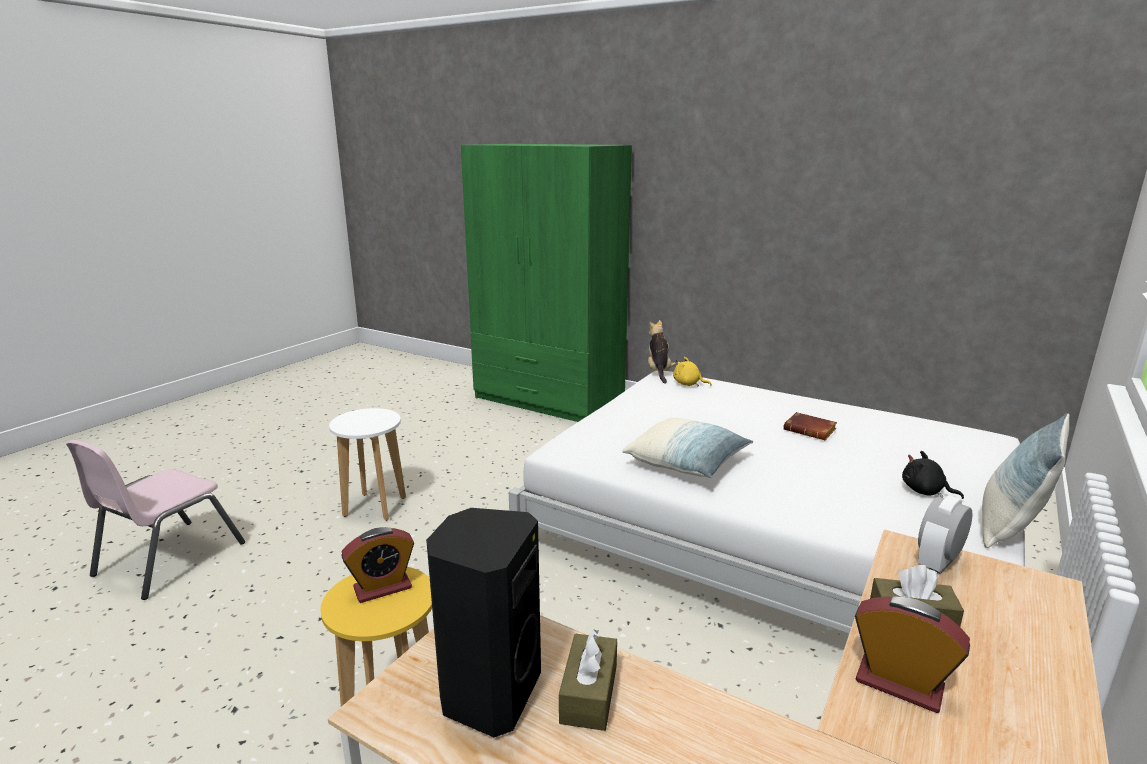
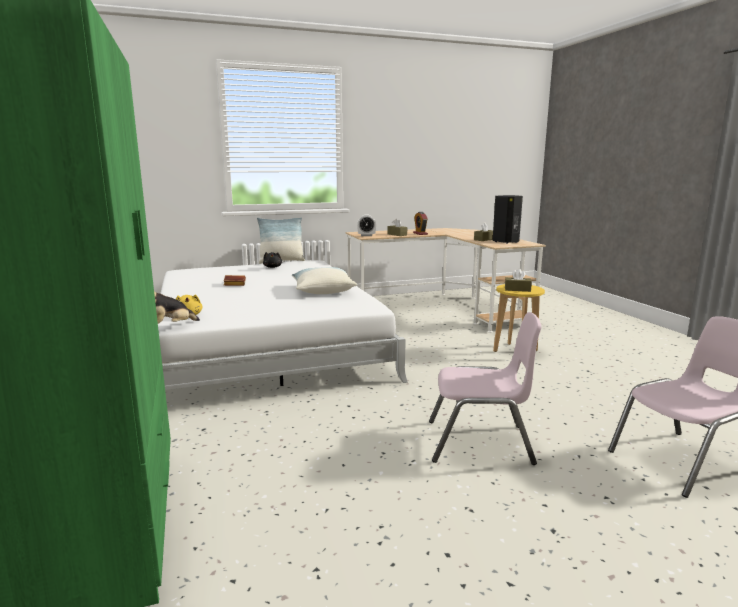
camera: 140 degrees left, 5 degrees down
(374, 507) = (479, 443): white stool -> pink chair
(382, 588) = (517, 289): alarm clock -> brown tissue box

